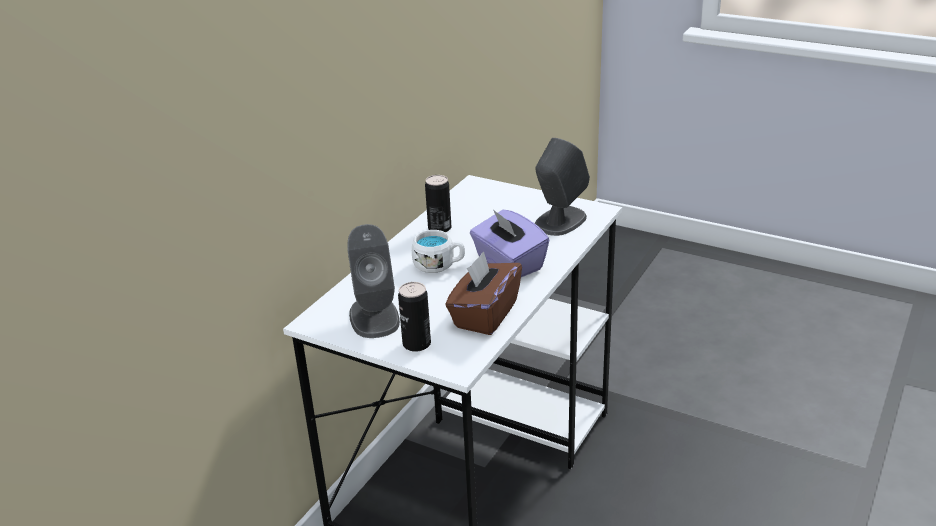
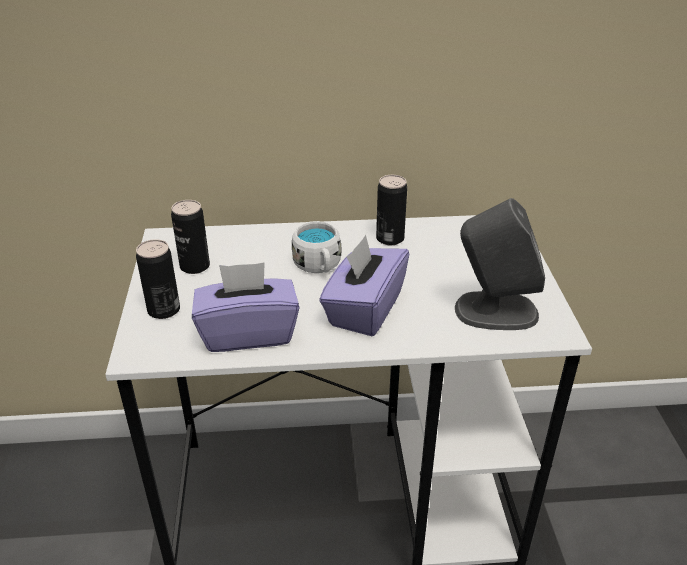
camera: 55 degrees right, 5 degrees up
(374, 317) = (195, 266): grey speaker -> can
(485, 315) = (248, 333): brown tissue box -> purple tissue box

